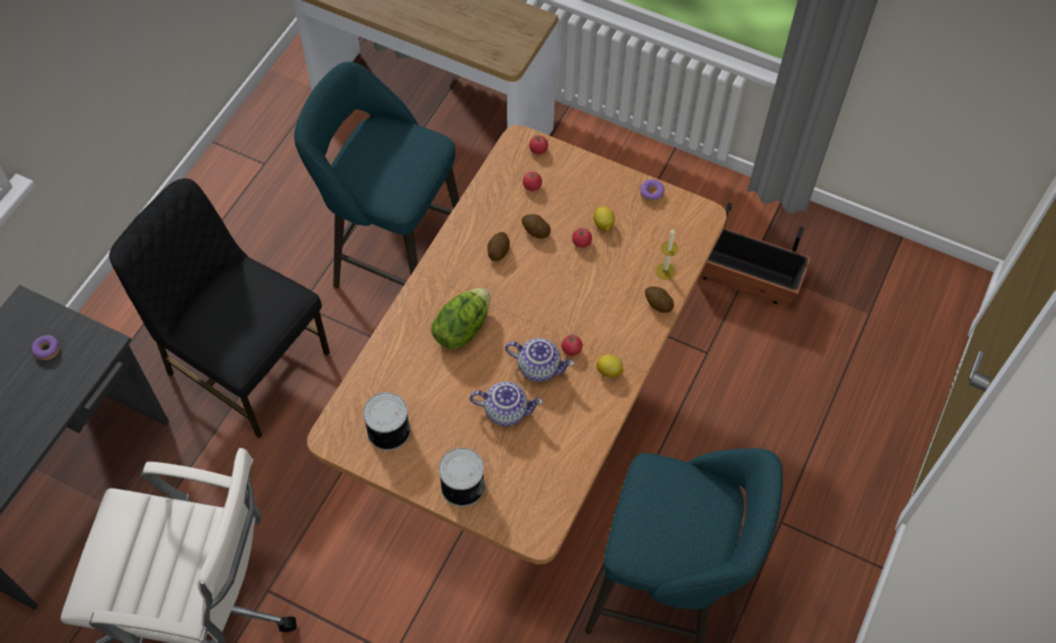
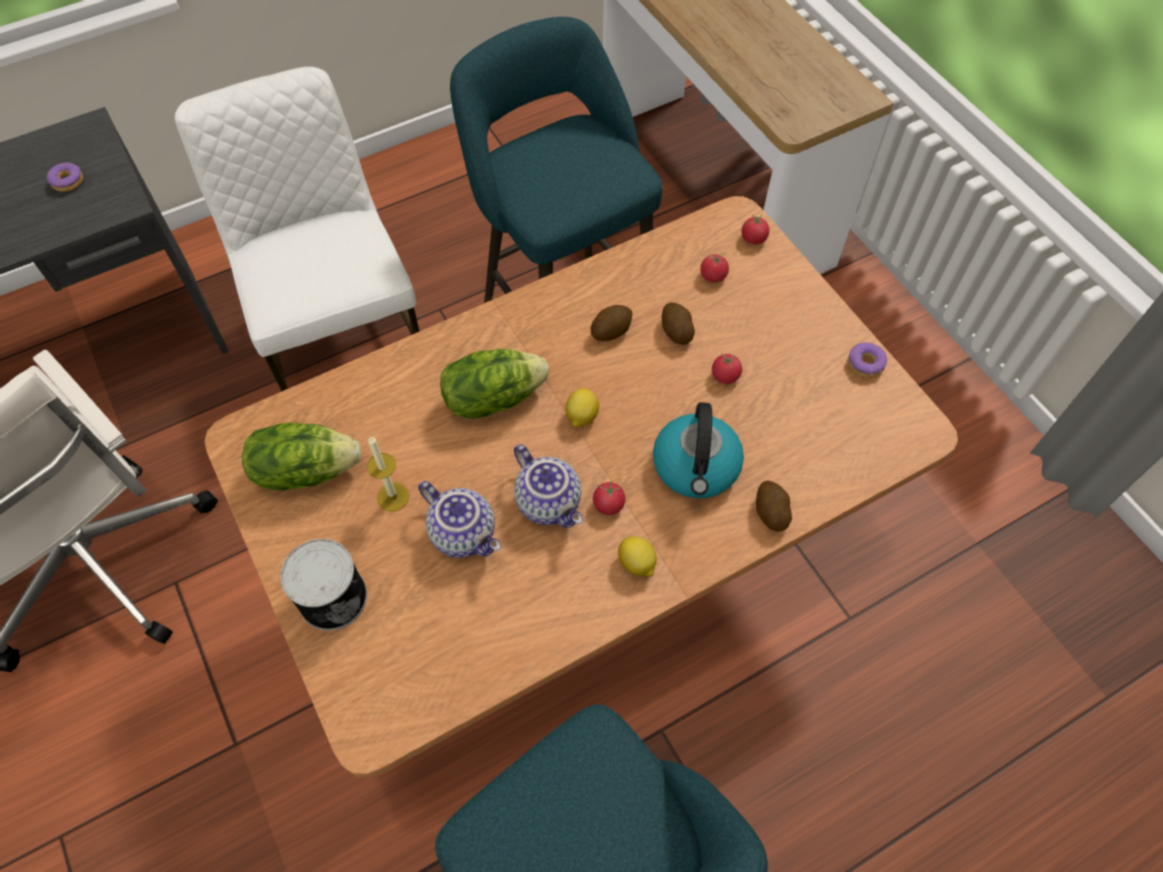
camera: 35 degrees right, 0 degrees up
(245, 363) = (341, 336): black chair -> white chair
(387, 430) = (306, 470): can -> lettuce
(603, 225) = (770, 369): lemon -> lemon (581, 417)
(603, 302) = (696, 467): none -> kettle
(665, 271) = (812, 473): candle -> candle (393, 497)
(744, 278) = (960, 555): planter -> none

